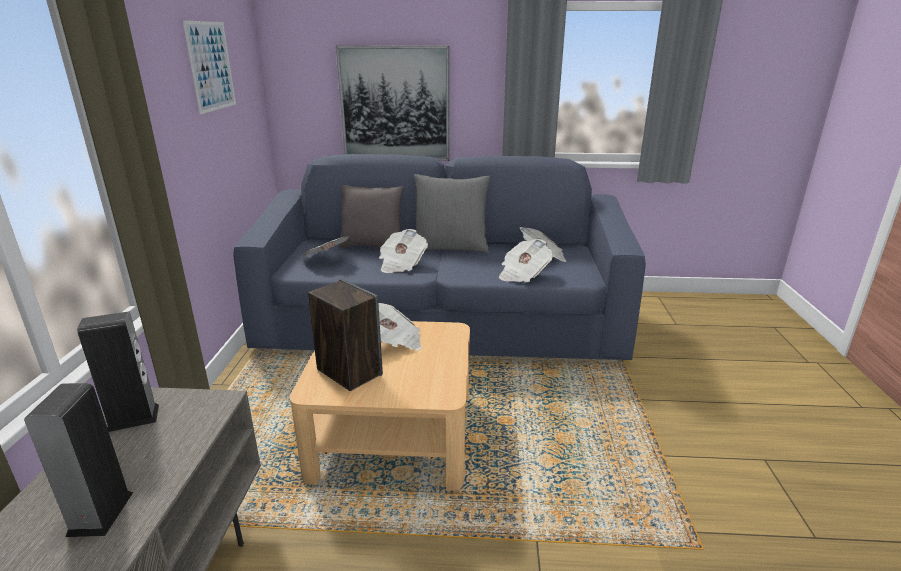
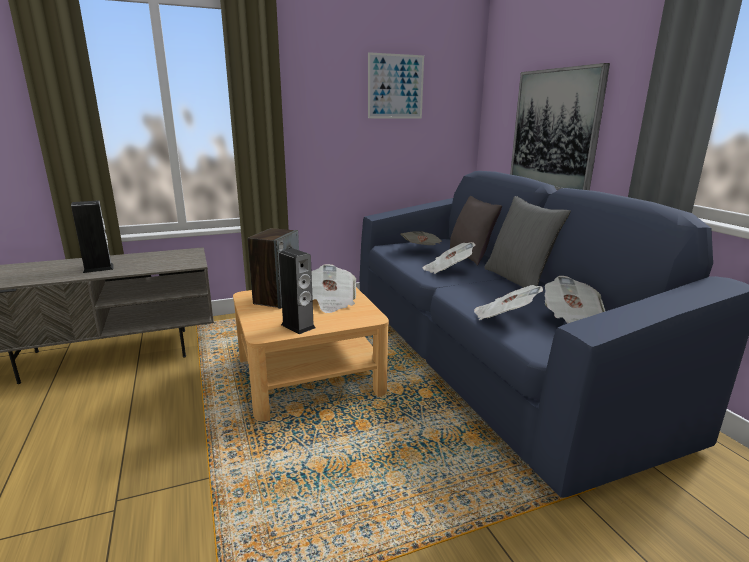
camera: 65 degrees right, 5 degrees down
(133, 418) = (174, 254): speaker -> speaker (298, 326)

